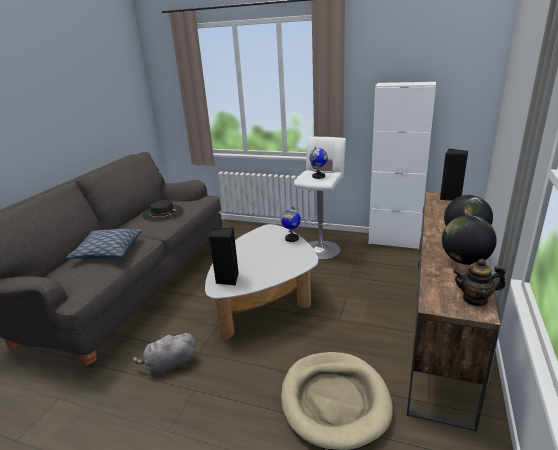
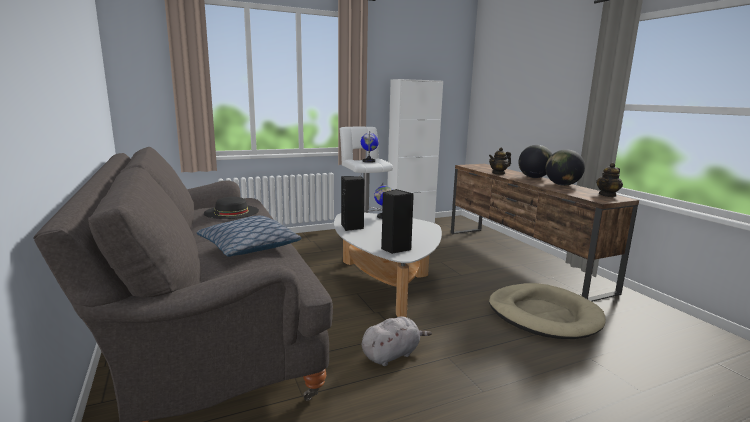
camera: 45 degrees left, 10 degrees down
(169, 365) = (392, 354): grey plush toy -> grey plush toy turned 150 degrees counterclockwise
(438, 218) = (498, 173): none -> teapot
(450, 197) = (477, 165): black speaker -> black speaker (352, 227)

